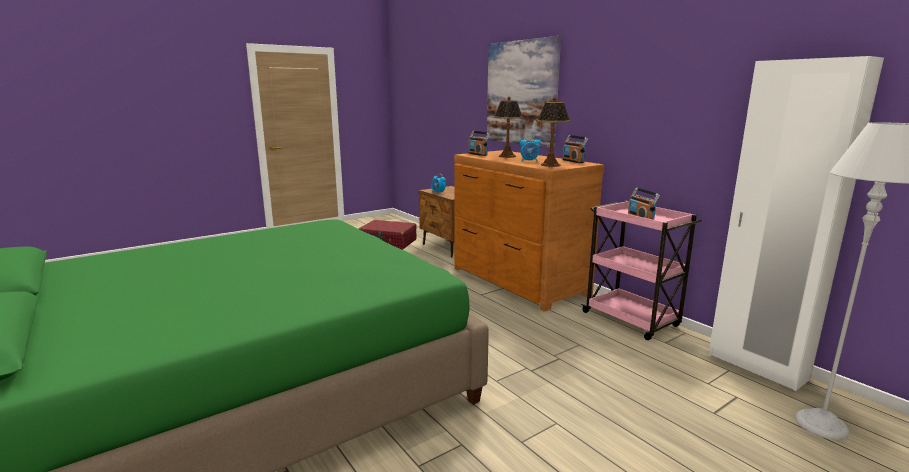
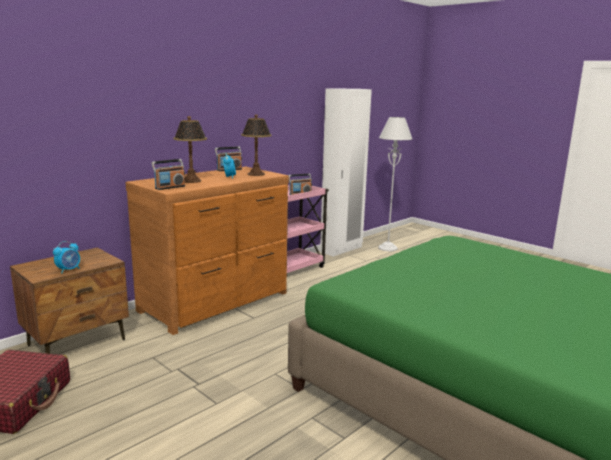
camera: 100 degrees left, 0 degrees up
(521, 93) = (139, 110): picture -> none

